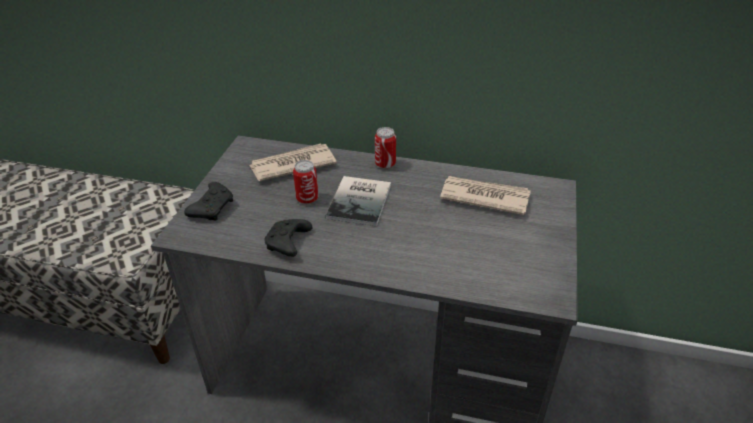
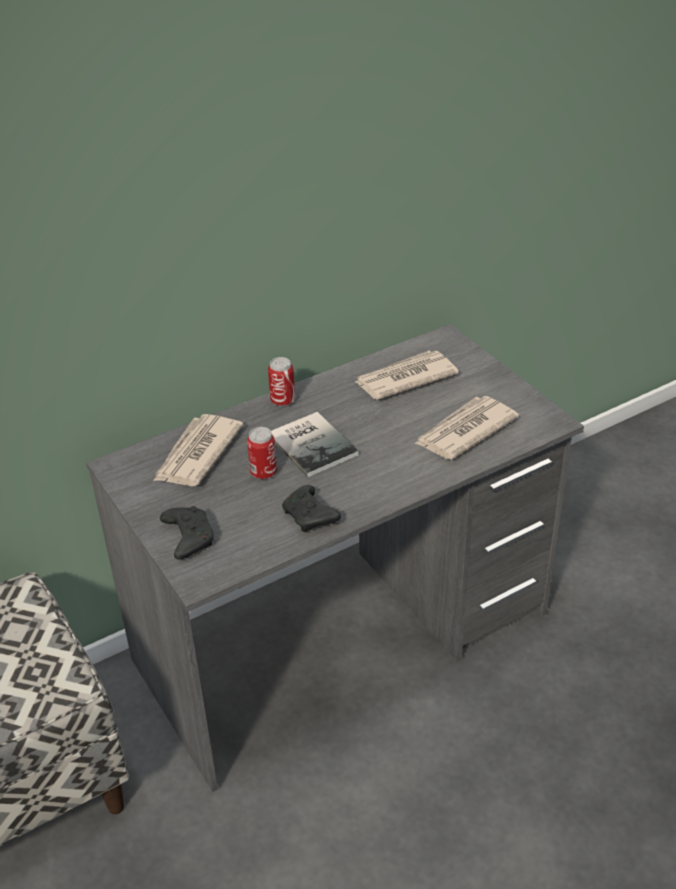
camera: 45 degrees left, 0 degrees up
(471, 259) = (464, 431): none -> newspaper

